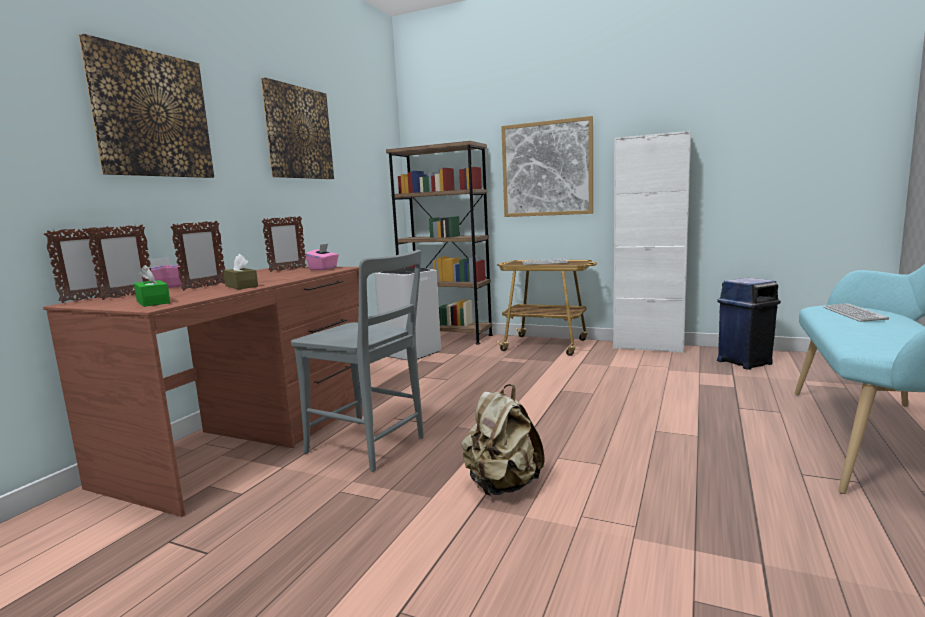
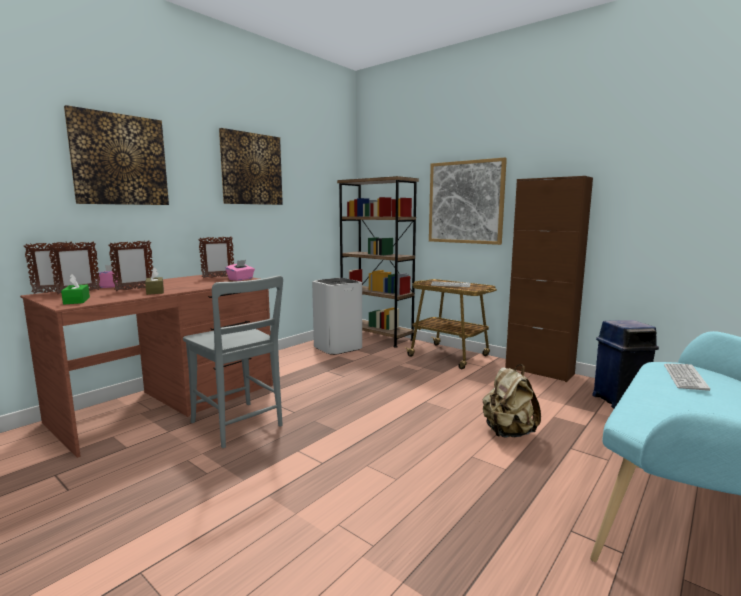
camera: 15 degrees right, 0 degrees up
(502, 486) = (302, 481): beige backpack -> beige backpack (508, 433)
(648, 347) = (539, 371): white cabinet -> brown cabinet

